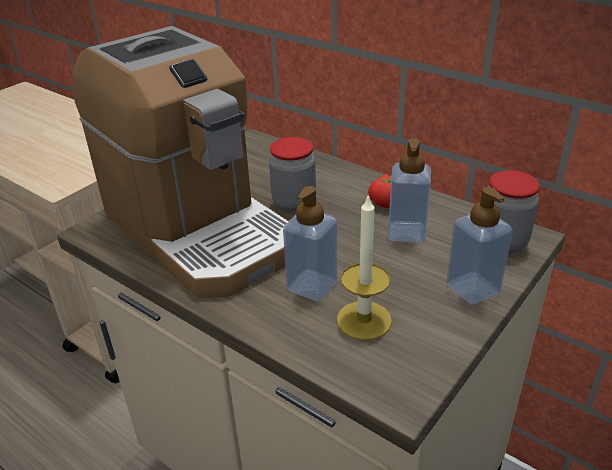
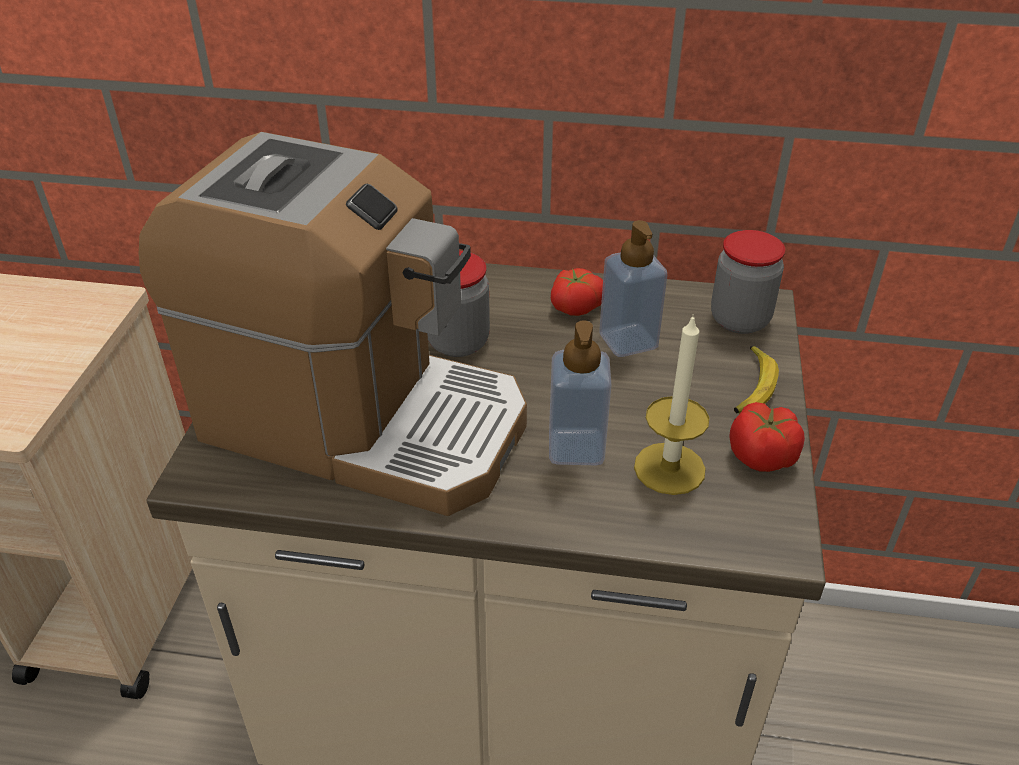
camera: 30 degrees left, 5 degrees up
(439, 336) = (762, 457): none -> tomato
(472, 289) = (752, 388): soap dispenser -> banana

